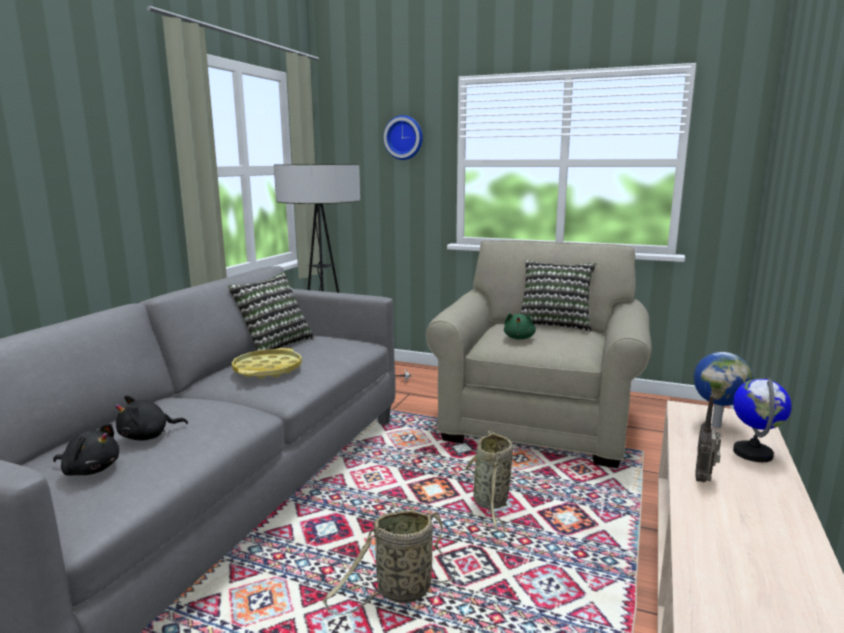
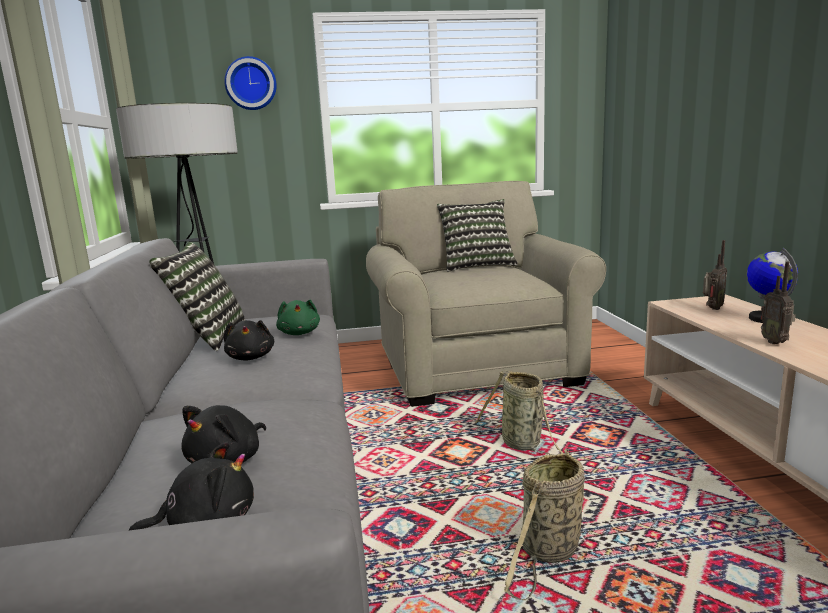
camera: 30 degrees left, 0 degrees up
(268, 369) = (251, 357): yellow tray -> black plush toy
(519, 338) = (468, 279): green plush toy -> green plush toy (299, 333)
(716, 426) = (711, 309): globe -> radio

